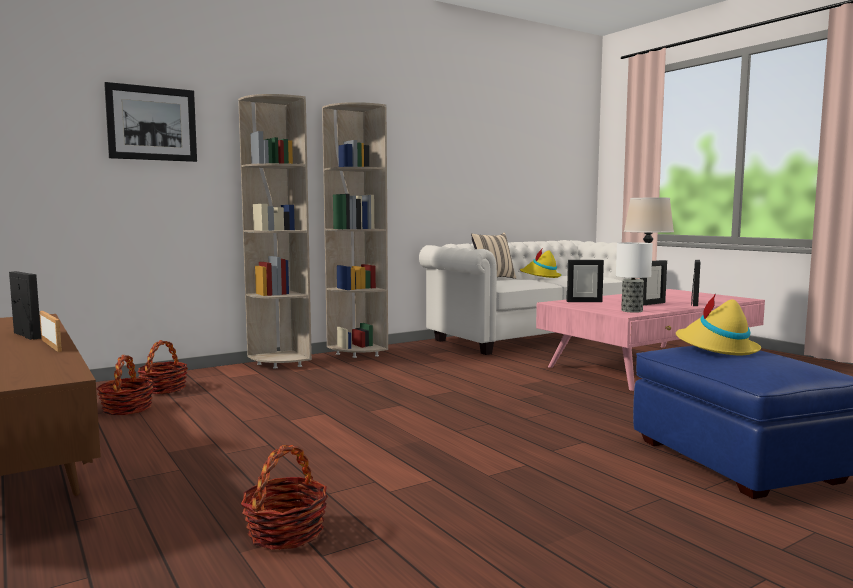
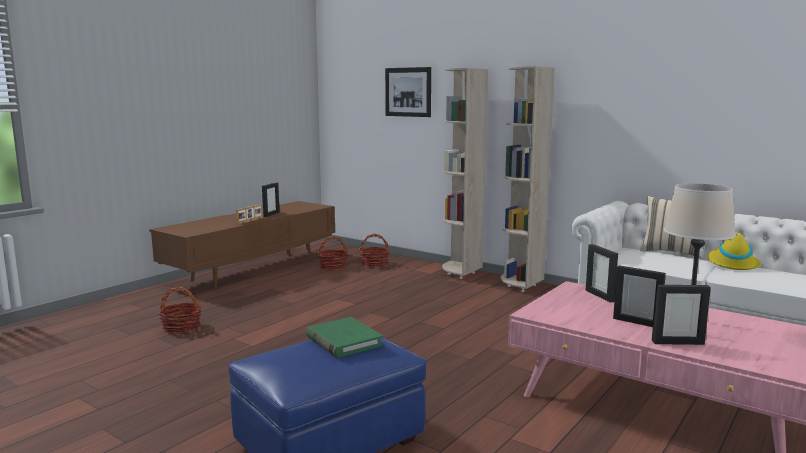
camera: 70 degrees right, 5 degrees up
(632, 311) = (559, 315): table lamp -> none
(715, 348) = (343, 341): yellow hat -> green book

